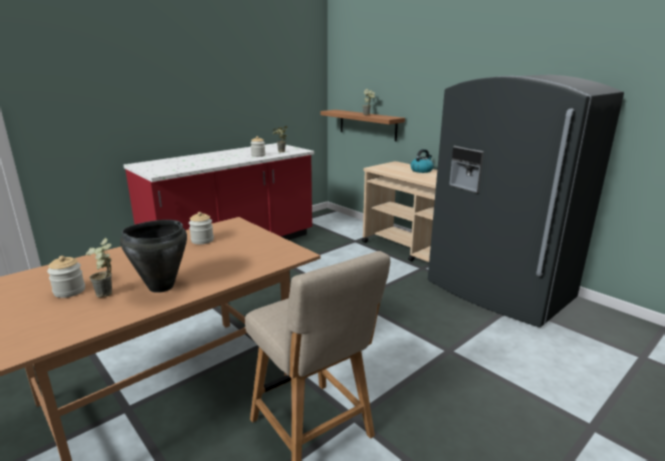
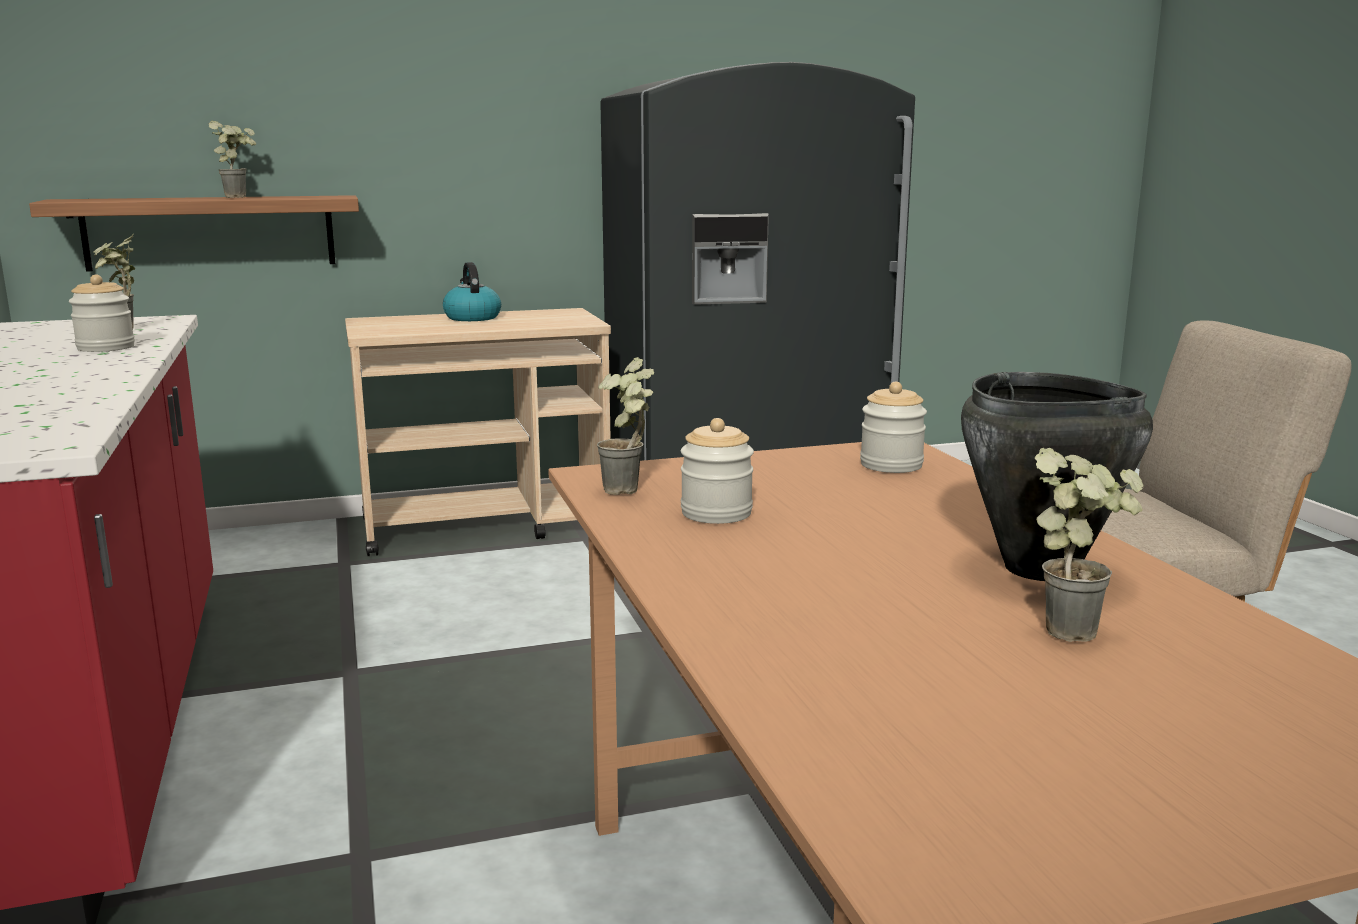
camera: 65 degrees left, 5 degrees down
(69, 291) = (1031, 682): jar -> jar (891, 465)
(217, 228) = (630, 493): none -> potted plant

